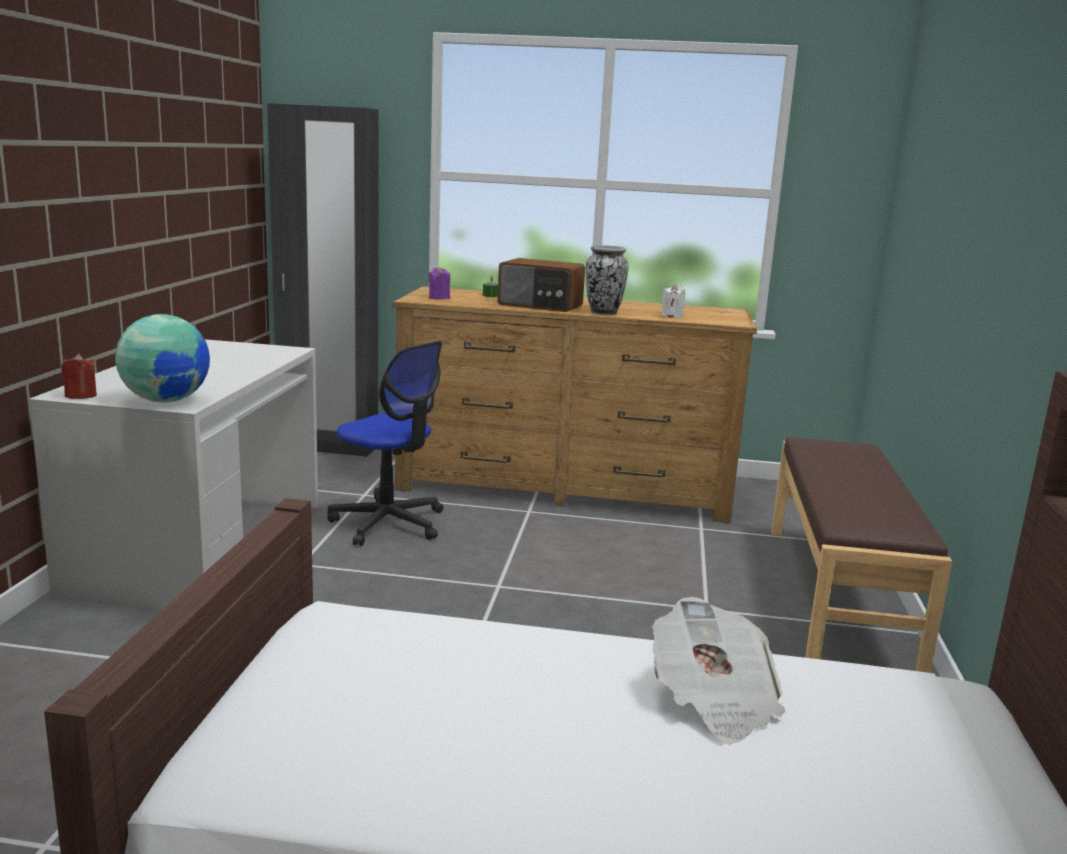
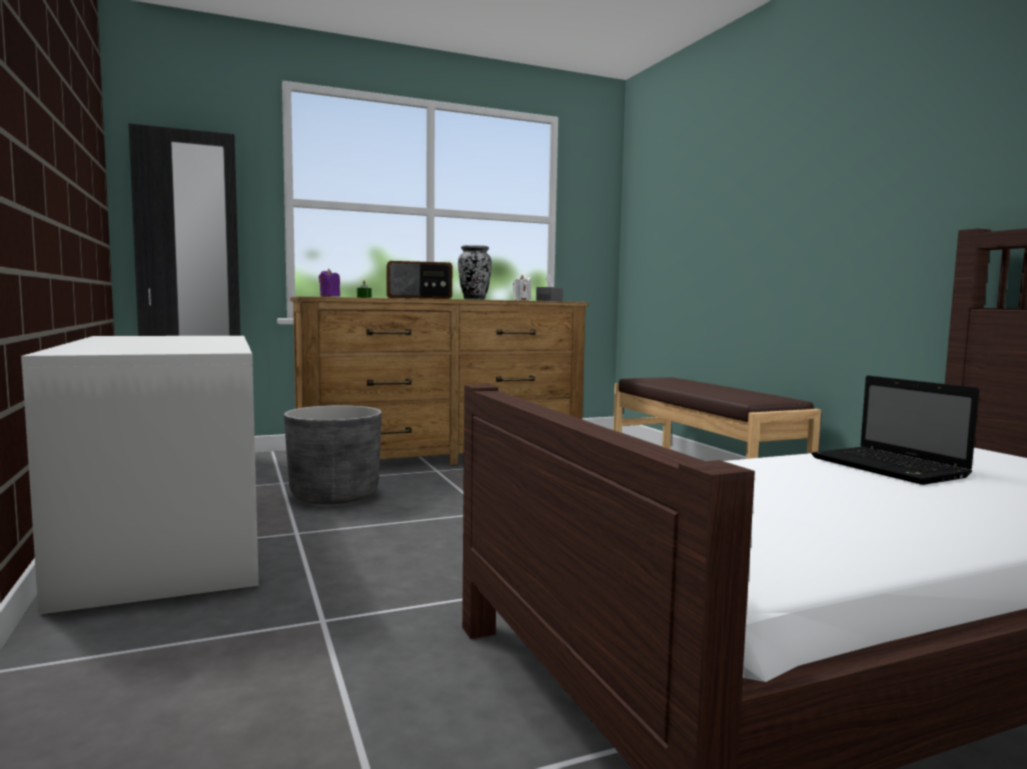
camera: 30 degrees left, 10 degrees down
(81, 395) = (85, 352): red candle -> none
(166, 400) = (196, 350): globe -> none
(389, 523) = (334, 495): office chair -> grey planter
(710, 319) = (549, 300): none -> grey tissue box
(713, 701) = (891, 468): newspaper -> laptop

